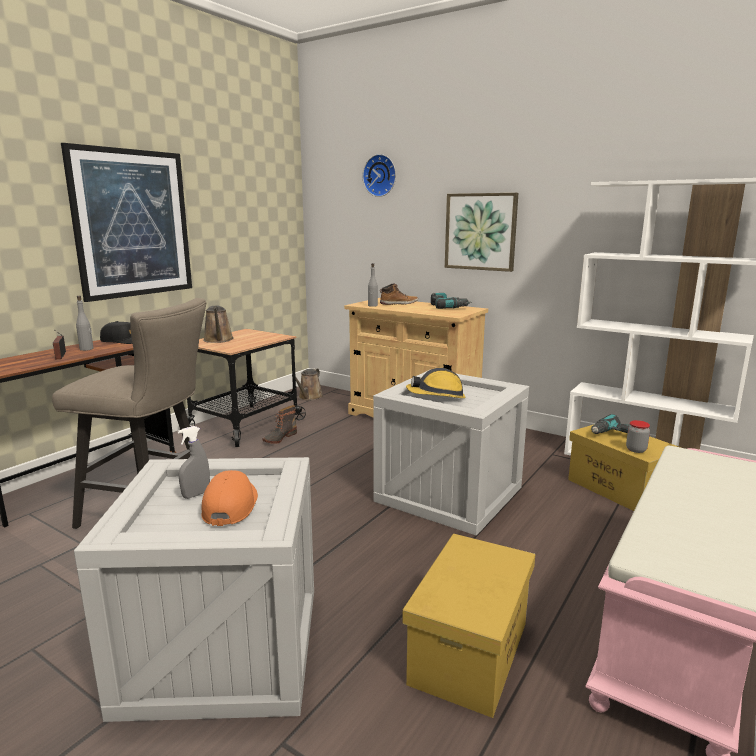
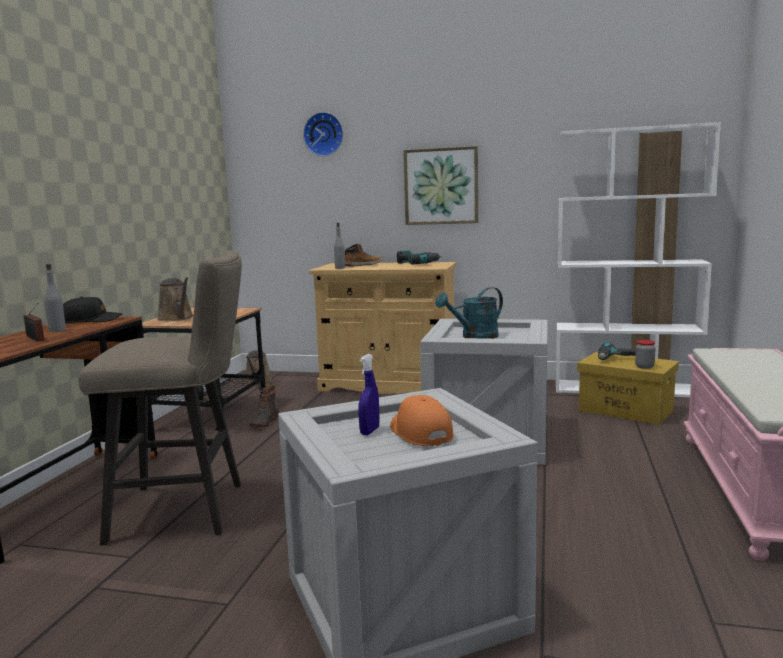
camera: 20 degrees left, 5 degrees down
(132, 224) = (79, 182): picture -> none
(196, 494) = (370, 431): grey spray bottle -> blue spray bottle
(436, 396) = (474, 337): hard hat -> turquoise watering can
(470, 653) = (629, 548): yellow storage box -> none

